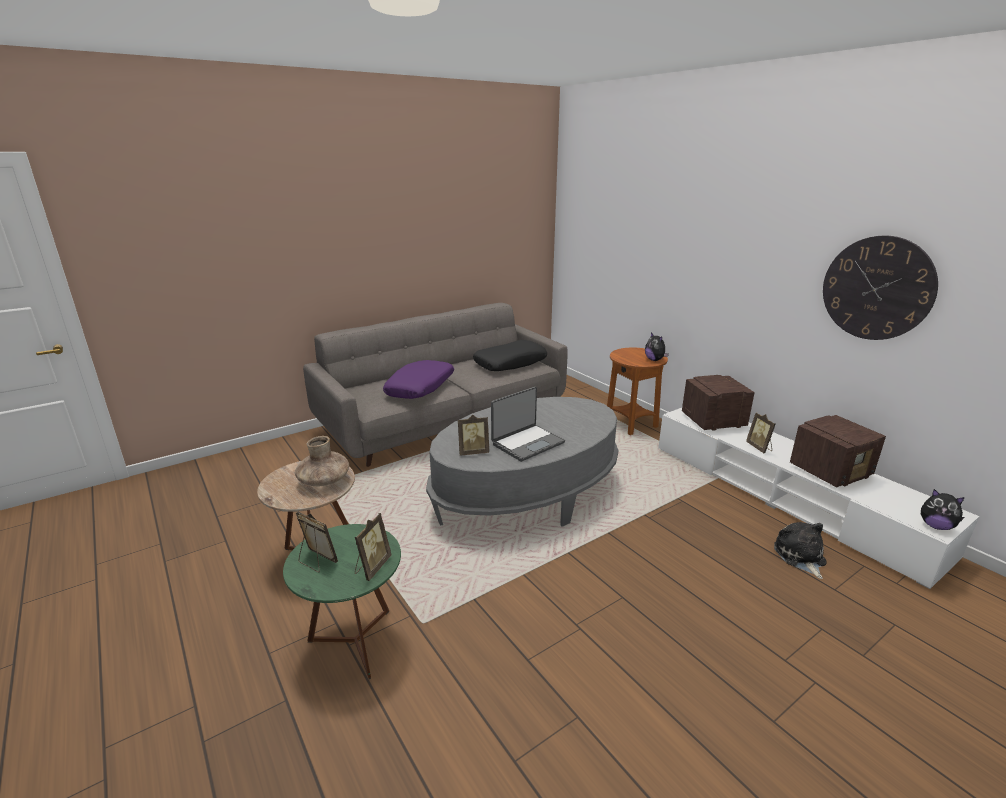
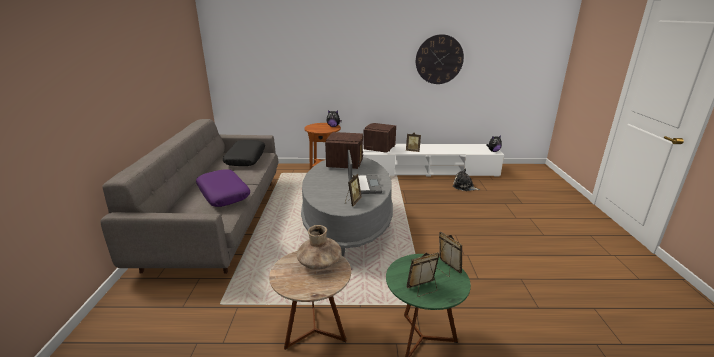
camera: 55 degrees left, 0 degrees up
(831, 471) = (445, 148): radio -> radio (345, 163)

